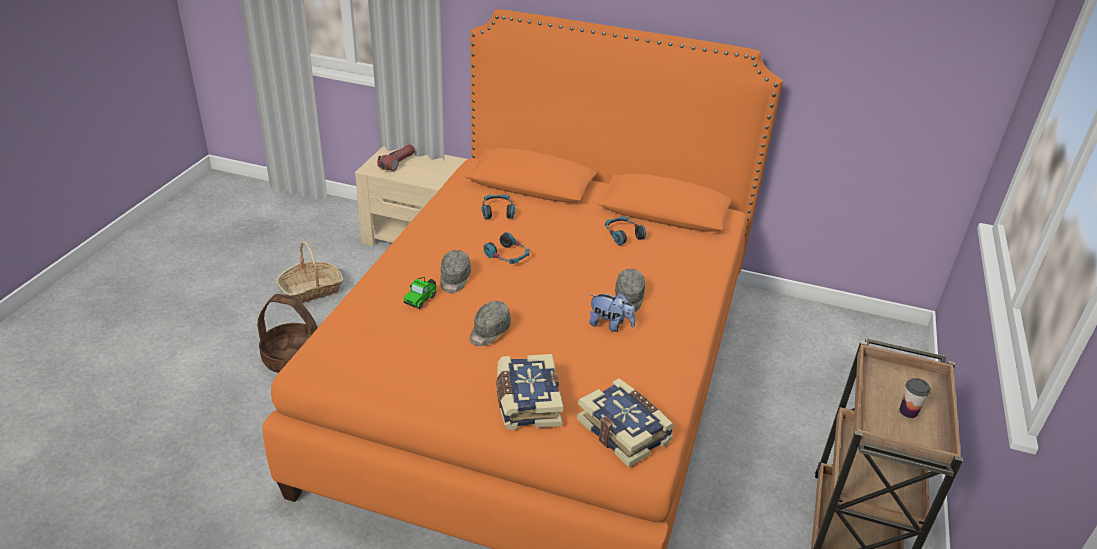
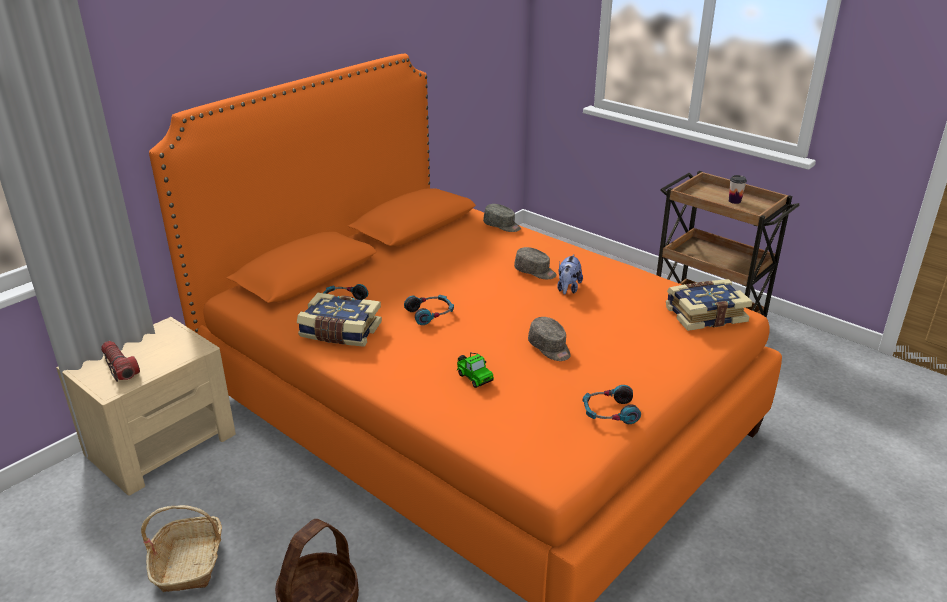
camera: 65 degrees left, 5 degrees down
(454, 279) = (450, 351): grey cap -> grey cap (502, 226)
(526, 402) = (657, 350): book -> book (340, 332)
(610, 325) = (568, 289): plush toy -> plush toy turned 150 degrees clockwise
(623, 235) = (437, 251): headphones -> headphones (609, 412)

